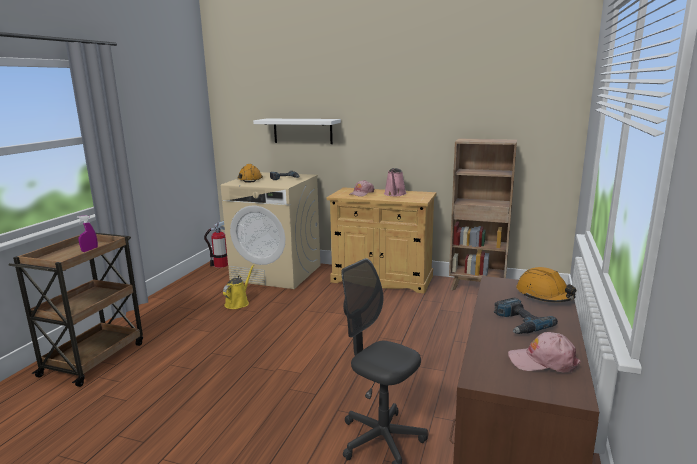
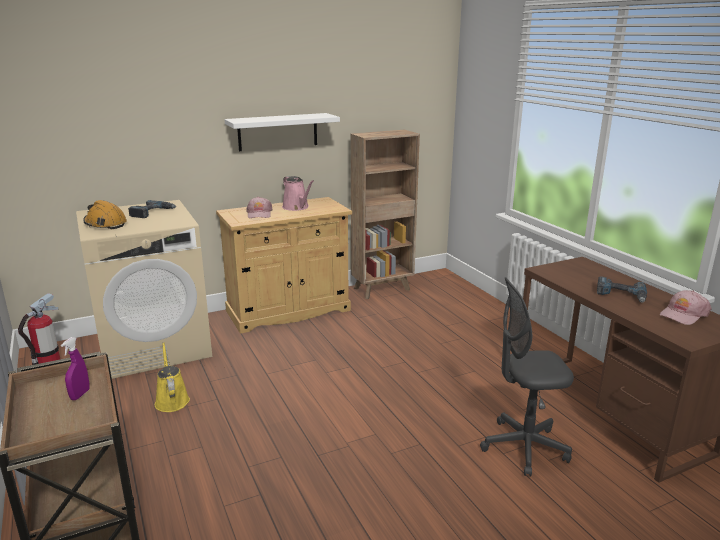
camera: 45 degrees left, 5 degrees up
(302, 131) = (147, 141): white shelf -> white shelf (278, 132)
(544, 295) = (589, 270): orange hard hat -> none

